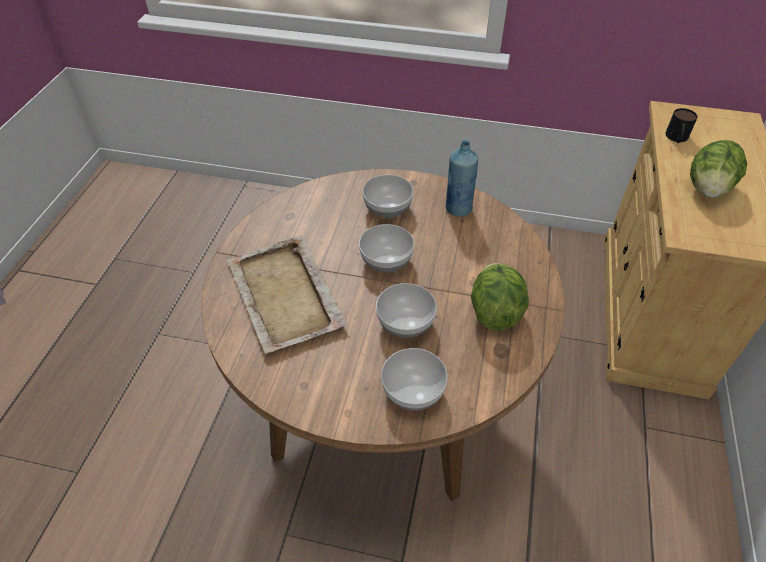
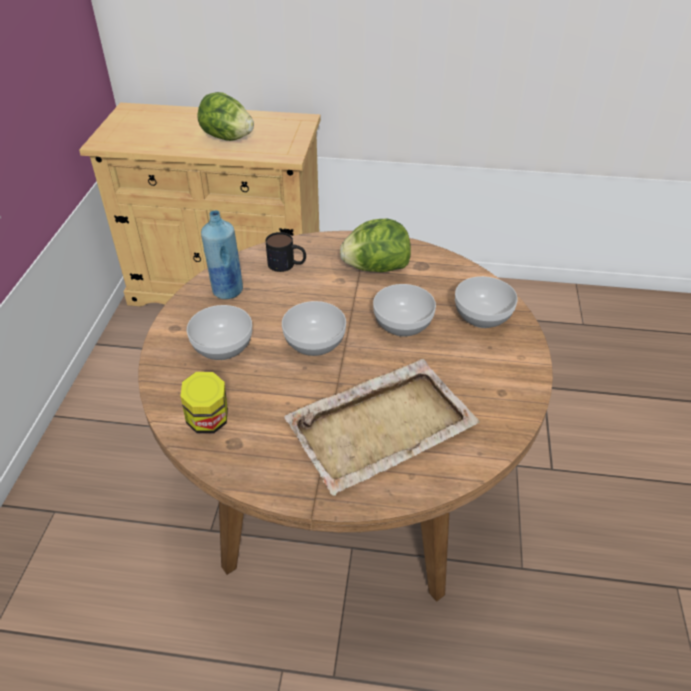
camera: 95 degrees left, 5 degrees down
(312, 203) = (208, 422): none -> jar
(676, 138) = (150, 143): mug -> mug (287, 265)

